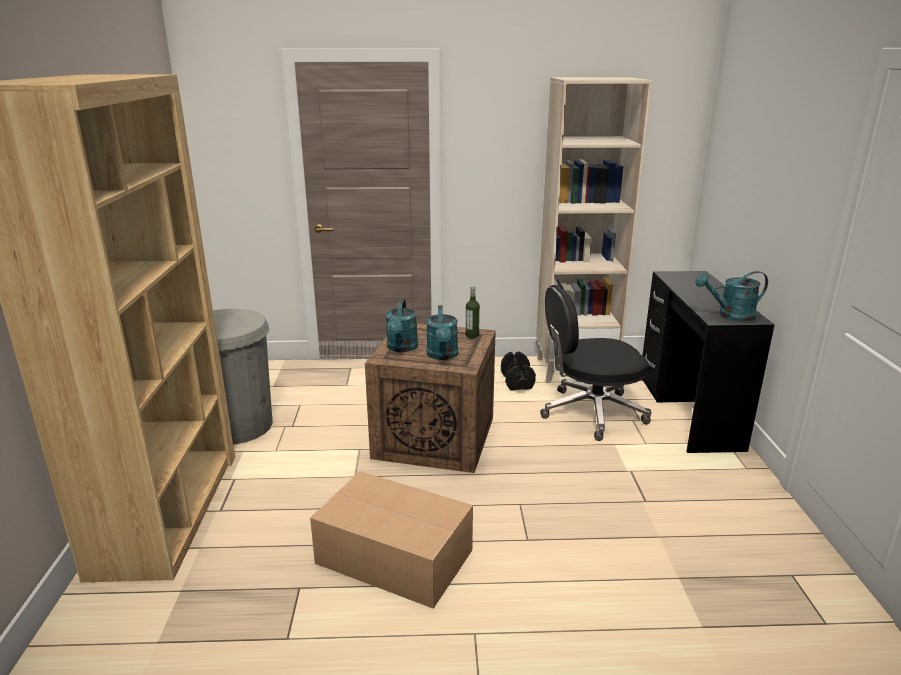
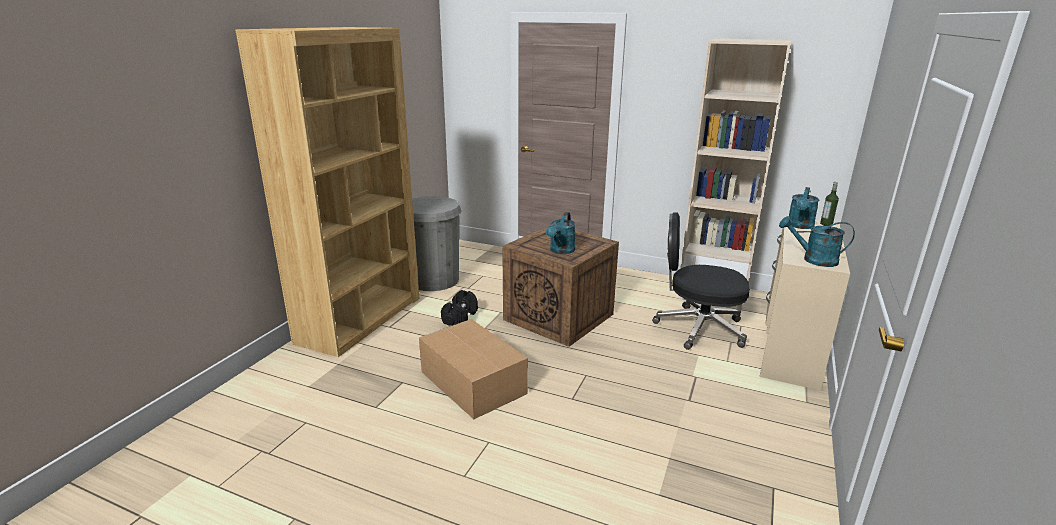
camera: 25 degrees right, 0 degrees up
(401, 348) = (536, 241): turquoise watering can -> turquoise watering can (800, 226)
(472, 335) = (596, 242): bottle -> bottle (826, 224)
(517, 381) = (655, 293): black dumbbell -> black dumbbell (460, 317)
(689, 412) = (790, 347): black desk -> beige desk

